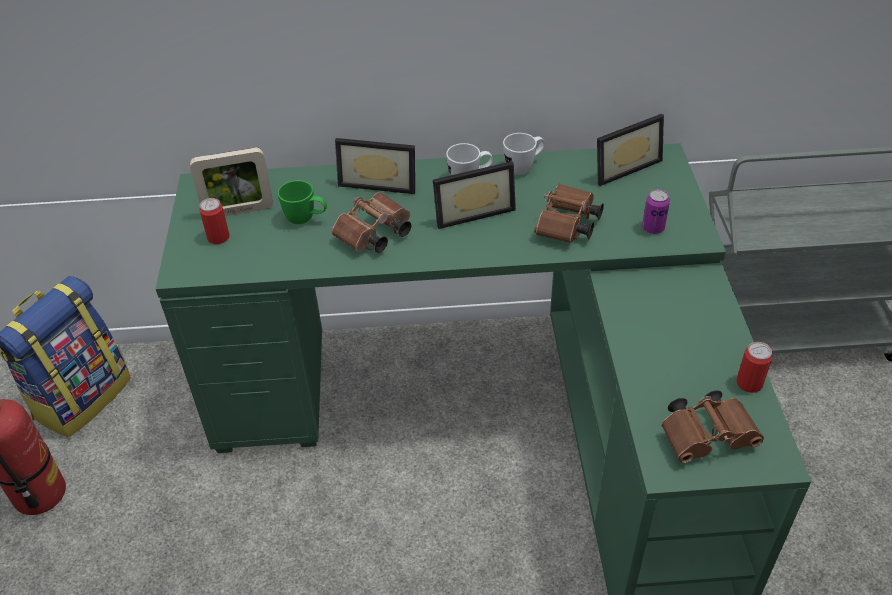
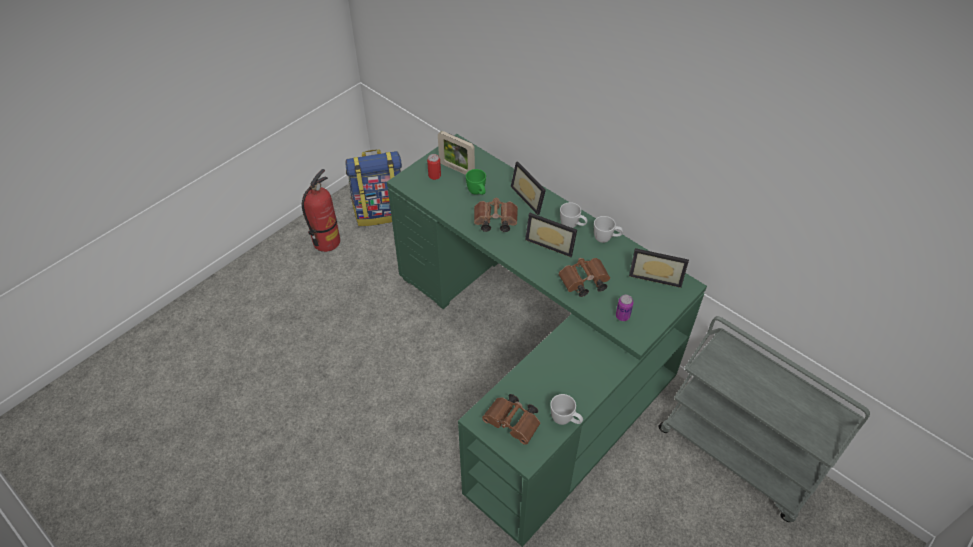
camera: 45 degrees right, 5 degrees up
(749, 383) = (565, 420): can -> white mug

